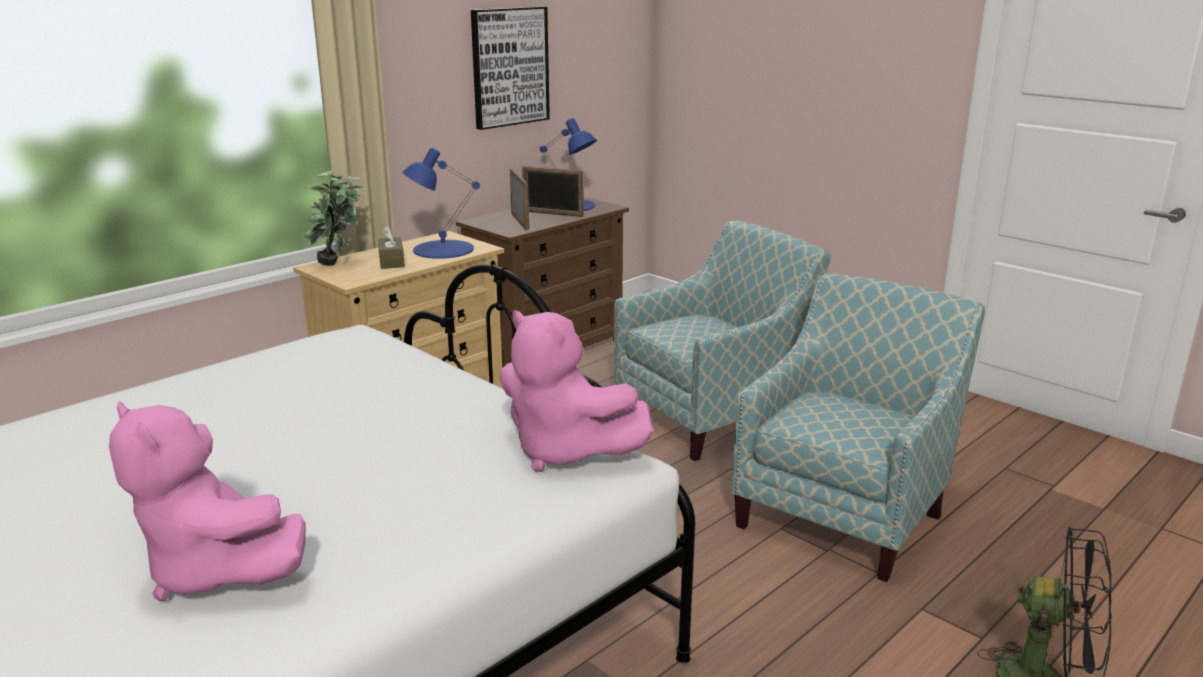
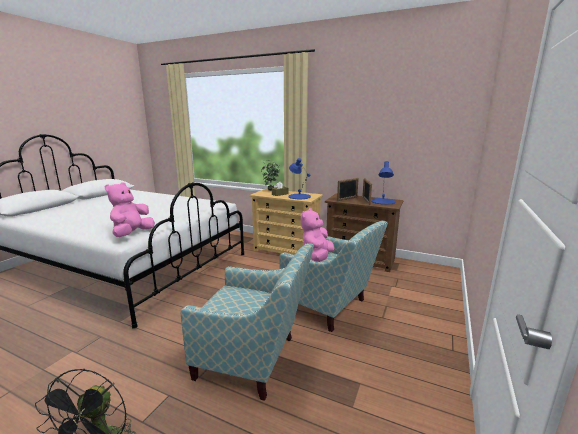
camera: 70 degrees right, 5 degrees down
(215, 571) = (79, 216): pink plush toy -> pink plush toy (317, 257)
(509, 67) = (375, 136): picture -> none

